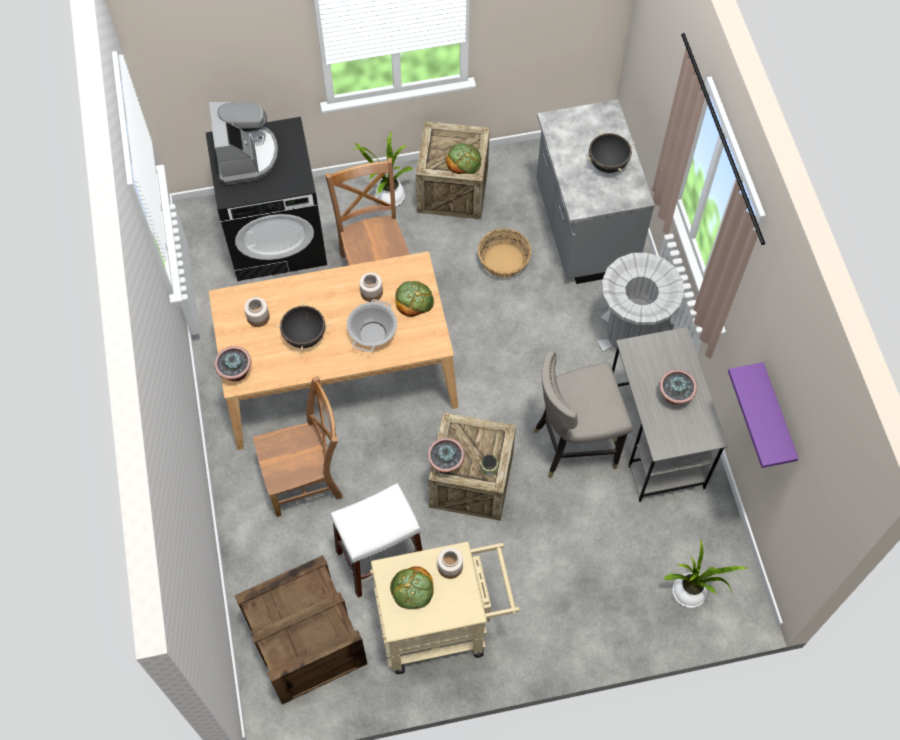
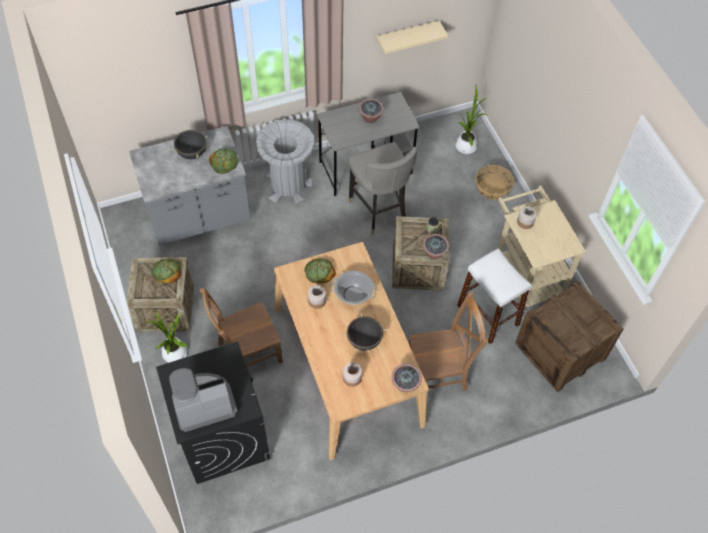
camera: 100 degrees left, 5 degrees down
(305, 479) = (439, 373): brown chair -> brown chair turned 105 degrees clockwise
(412, 589) = (547, 241): bread -> bread (224, 162)
(503, 261) = (232, 266): basket -> basket (493, 188)
(776, 417) = (407, 37): purple shelf -> beige shelf

